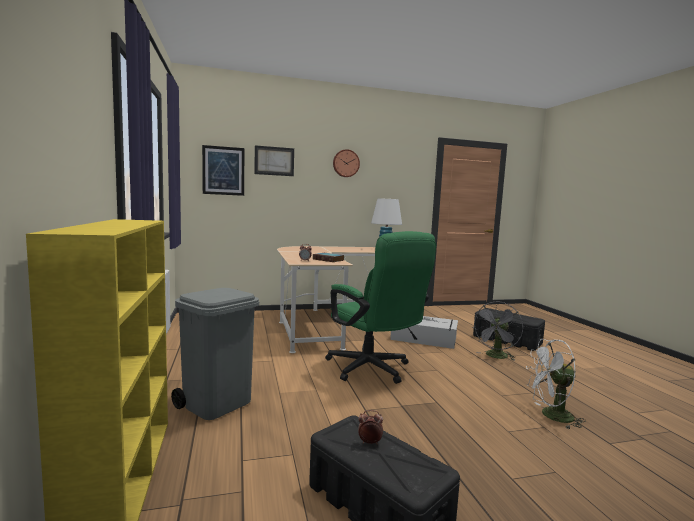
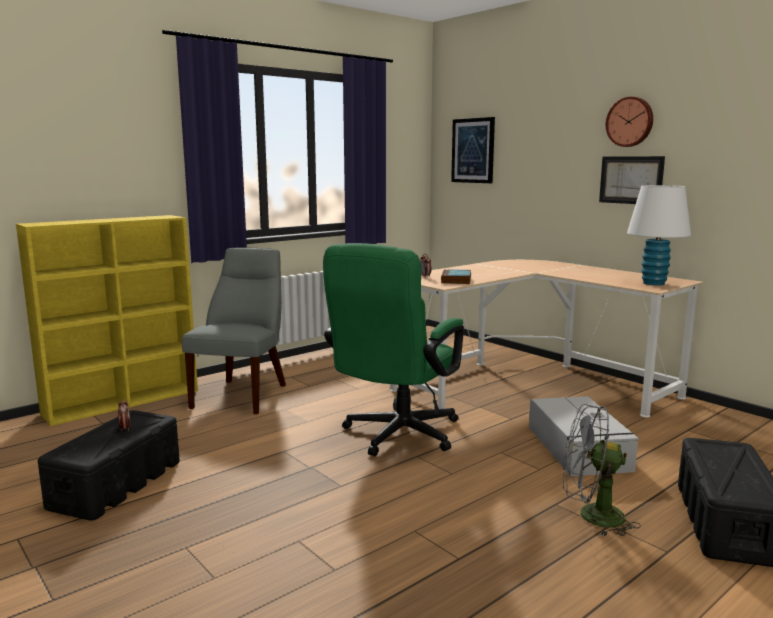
camera: 65 degrees right, 5 degrees up
(217, 403) = (243, 394): grey trash can -> grey chair
(274, 161) = (527, 130): picture -> picture (631, 180)
(551, 416) = (379, 577): white fan -> none

